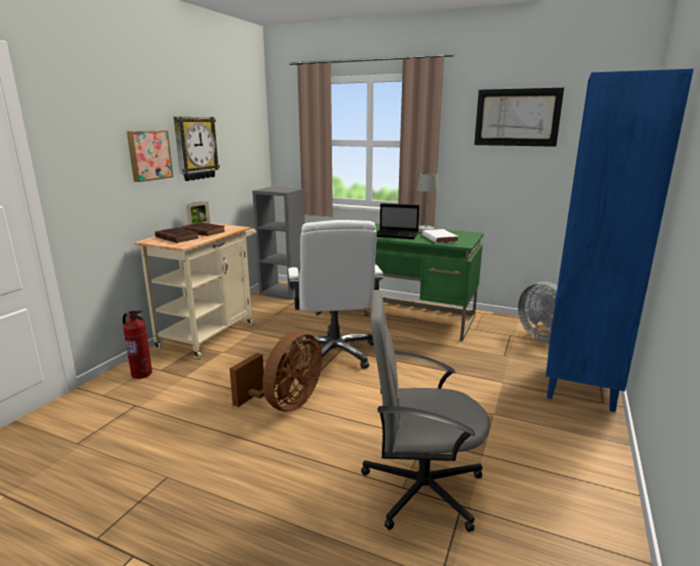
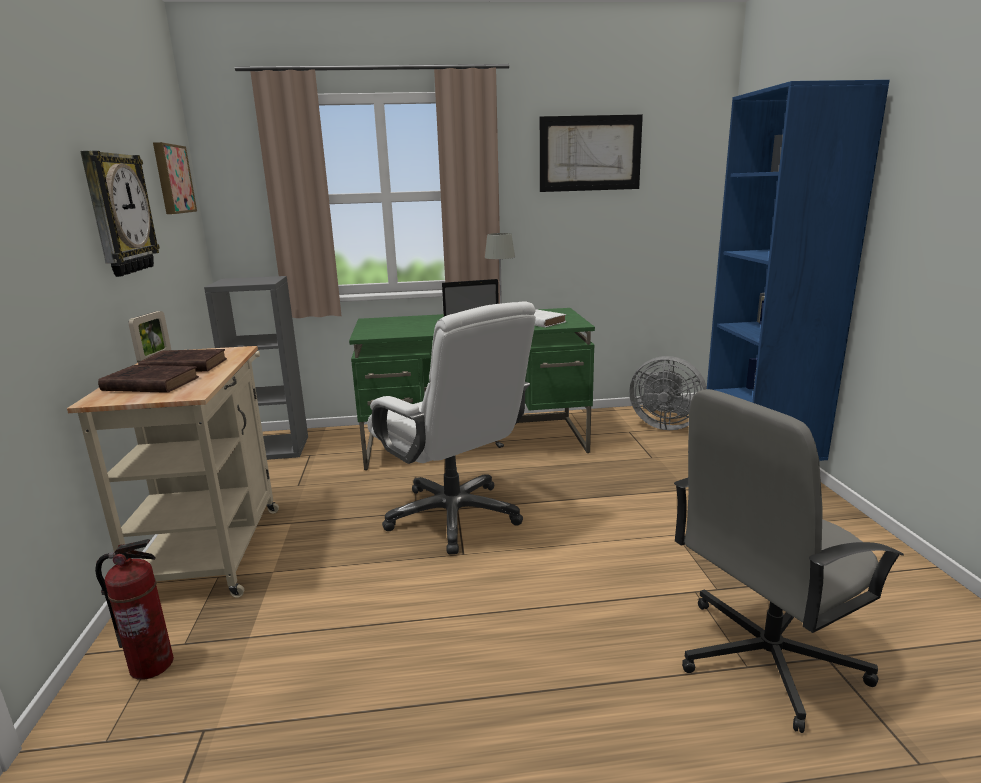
camera: 30 degrees left, 0 degrees up
(149, 155) = (56, 227): picture -> picture (172, 179)
(285, 404) = (470, 616): brown fan -> none

